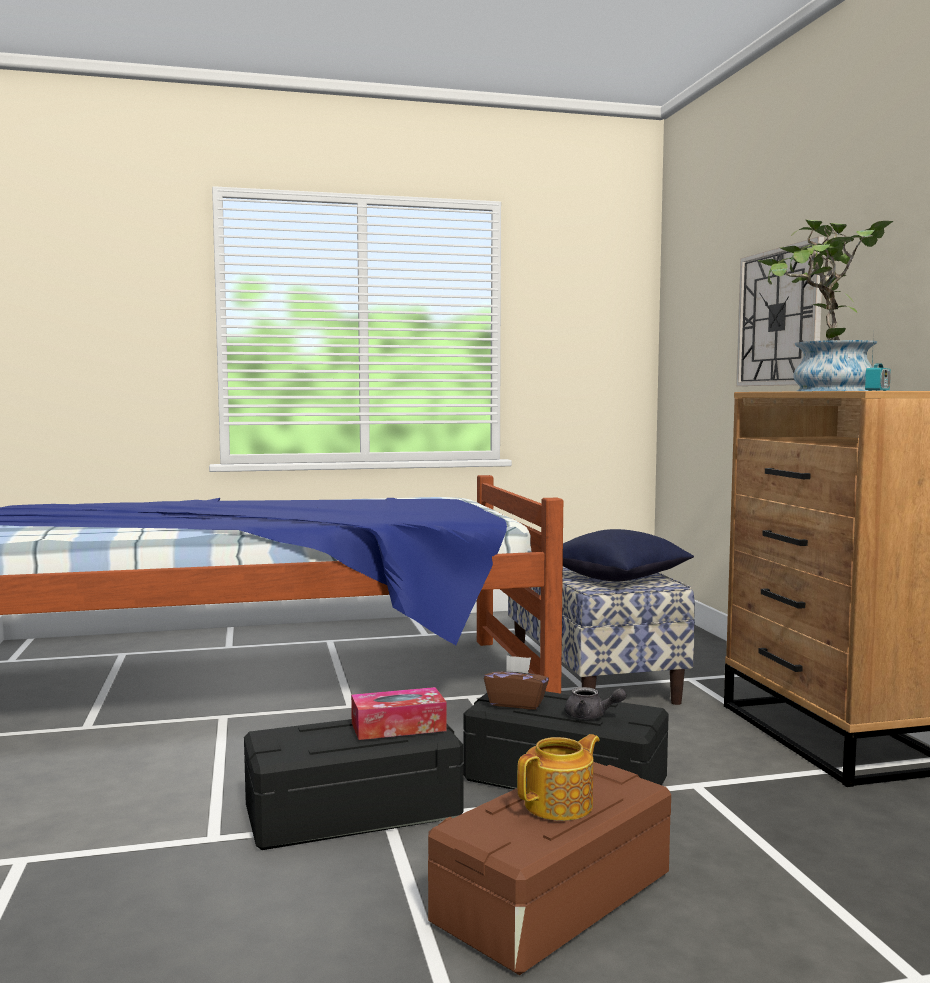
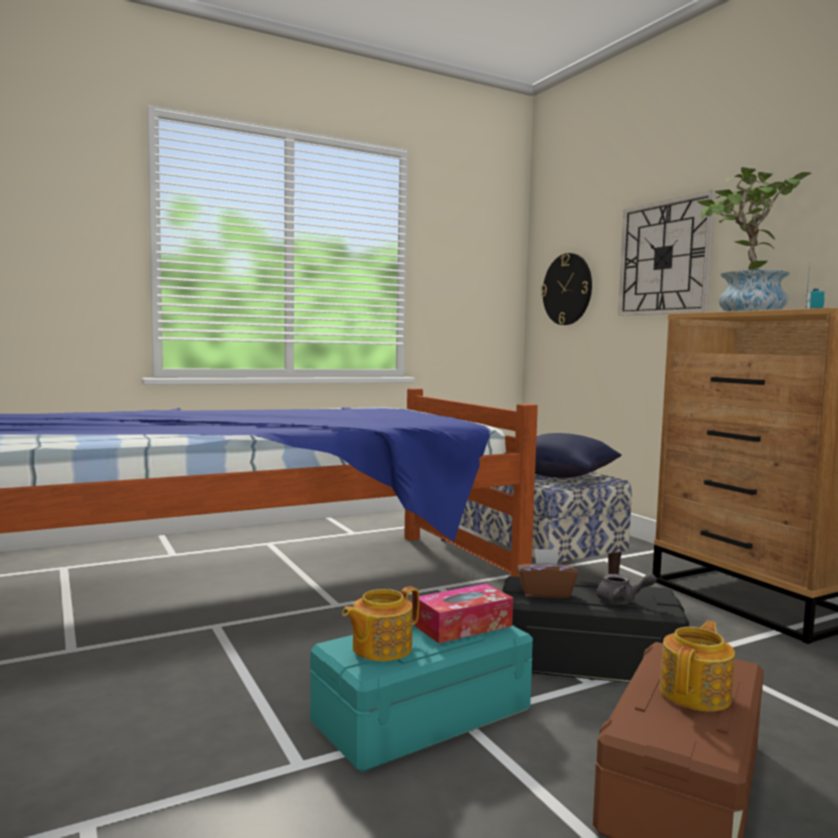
camera: 15 degrees left, 0 degrees up
(301, 739) = (380, 648): none -> teapot
(354, 811) = (423, 715): black storage box -> turquoise storage box
(693, 353) = (567, 289): none -> wall clock

